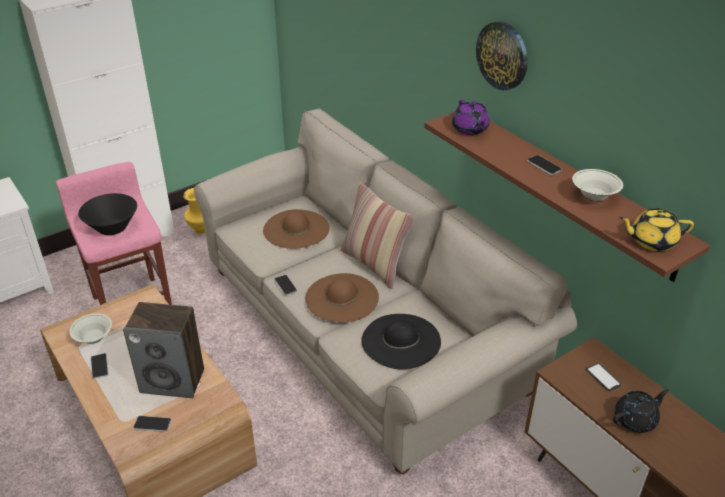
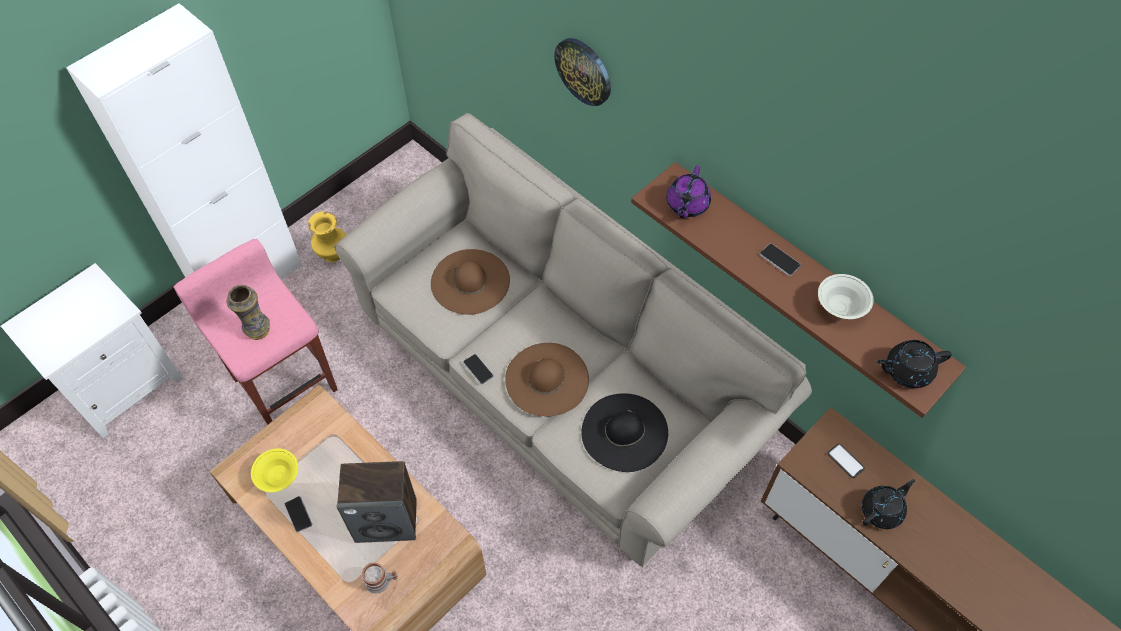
camera: 10 degrees left, 20 degrees up
(94, 338) = (278, 477): white bowl -> yellow bowl
(112, 228) = (257, 330): black bowl -> vase
(152, 424) = (381, 581): phone -> mug
(374, 264) = (572, 322): pillow -> none
(470, 129) = (686, 205): purple teapot -> purple teapot turned 45 degrees clockwise
(502, 55) = (725, 129): wall clock -> wall clock (584, 71)
(651, 241) = (906, 370): yellow teapot -> black teapot

